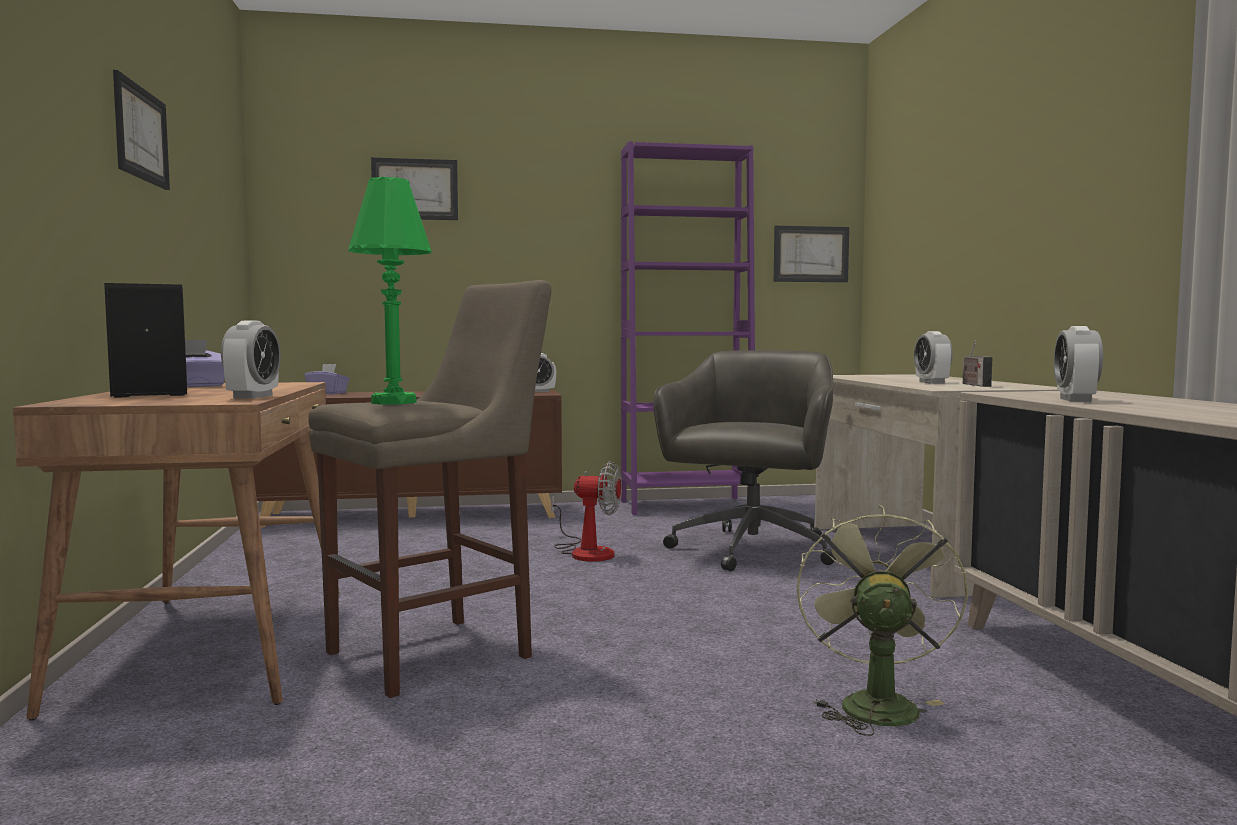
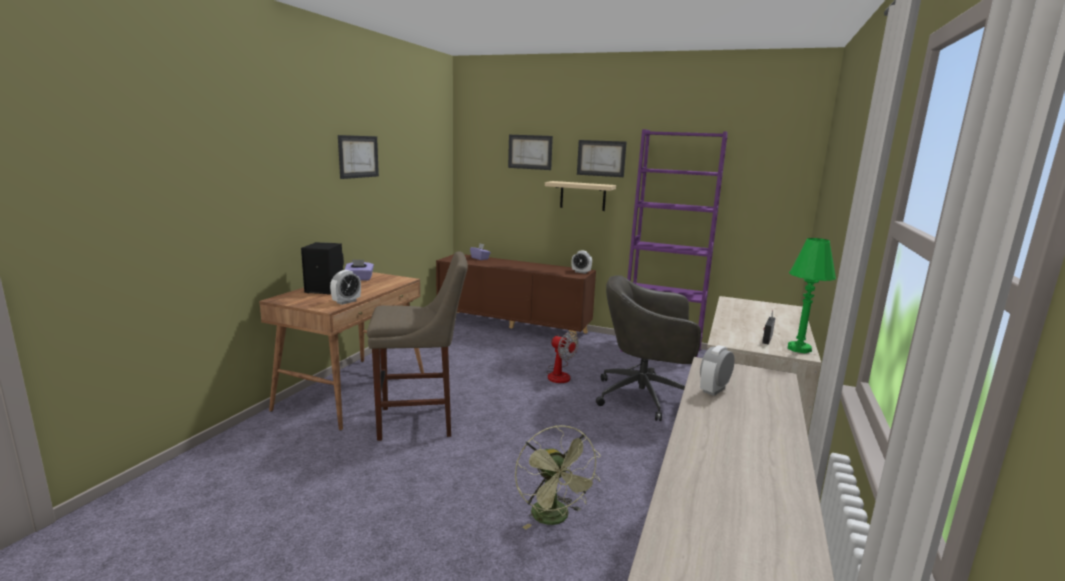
camera: 30 degrees right, 10 degrees up
(394, 402) = (398, 312): green table lamp -> green table lamp (799, 349)
(520, 263) = (582, 196): none -> beige shelf
(750, 551) = (644, 397): grey office chair -> grey office chair turned 135 degrees counterclockwise
(810, 254) = (774, 201): picture -> picture (601, 158)
(874, 703) = (554, 518): green fan -> green fan turned 120 degrees clockwise
(932, 382) = (751, 328): alarm clock -> none

